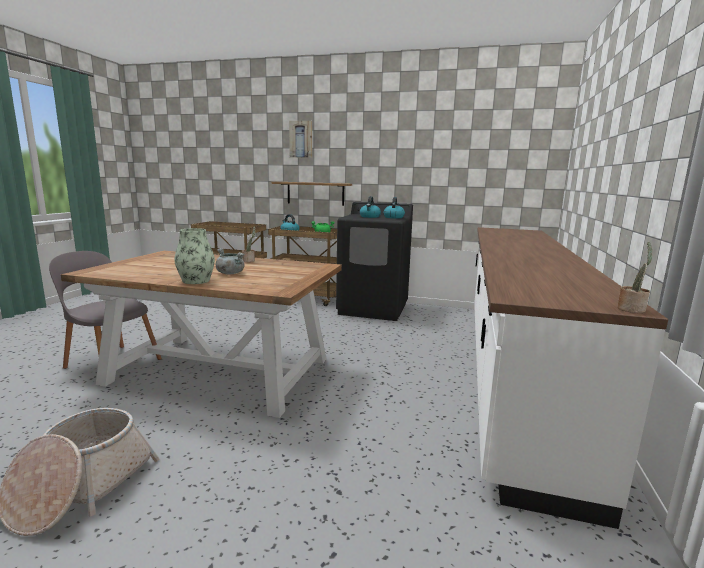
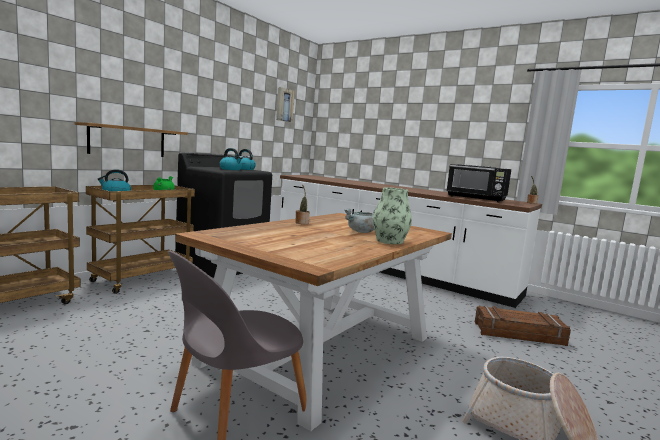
camera: 70 degrees left, 5 degrees down
(301, 139) = (108, 67): picture -> picture (284, 105)
(358, 498) = (518, 333): none -> crate
(526, 278) = (476, 198): none -> black microwave

